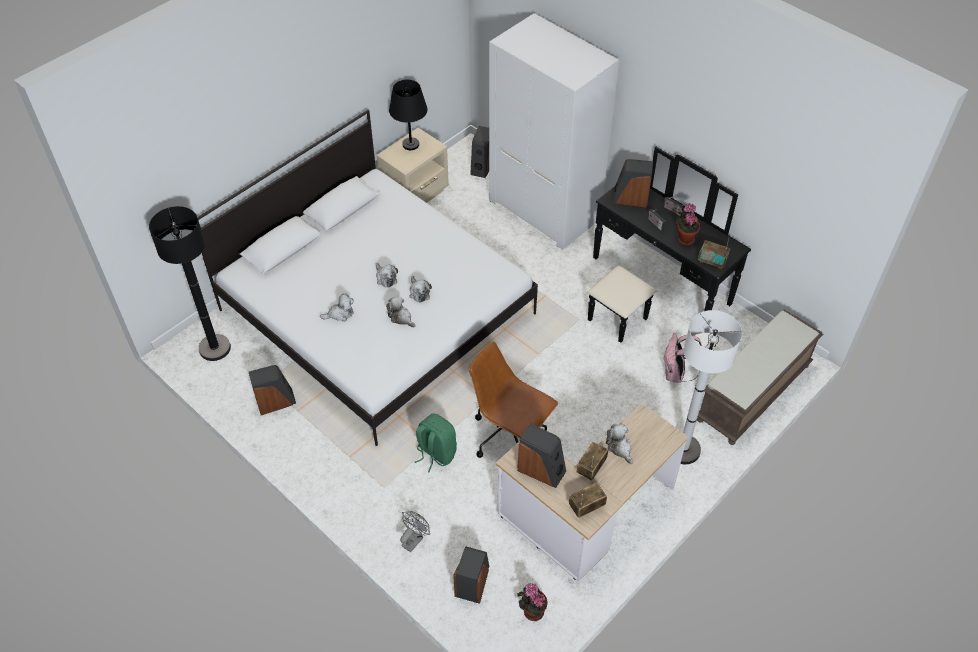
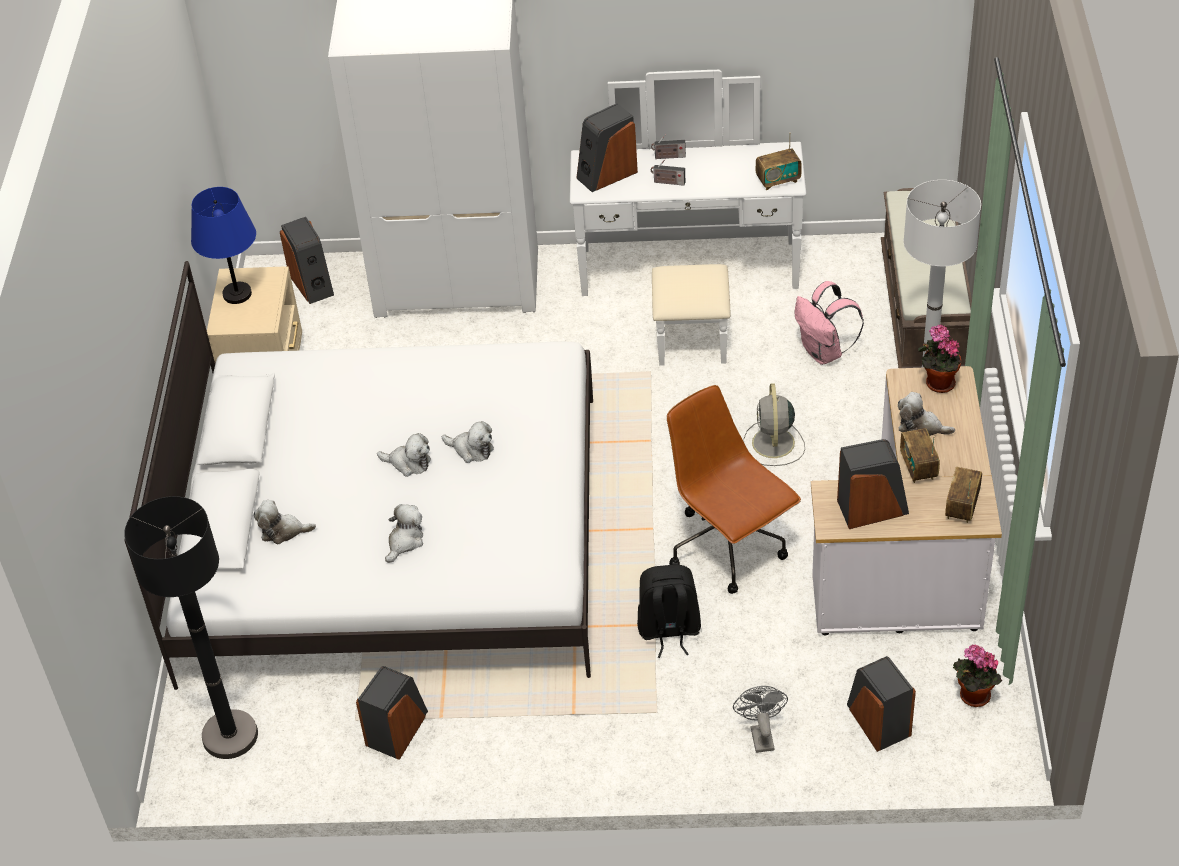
camera: 40 degrees left, 5 degrees down
(401, 317) = (487, 491): plush toy -> plush toy (283, 531)
(411, 144) = (237, 294): black table lamp -> blue table lamp
(435, 453) = (669, 630): green backpack -> black backpack
(510, 436) = (729, 548): brown office chair -> brown office chair turned 60 degrees clockwise
(593, 401) = (773, 444): none -> grey fan
(651, 289) = (690, 284): black dresser -> white dresser
(684, 238) = (719, 176): potted plant -> potted plant (937, 383)

